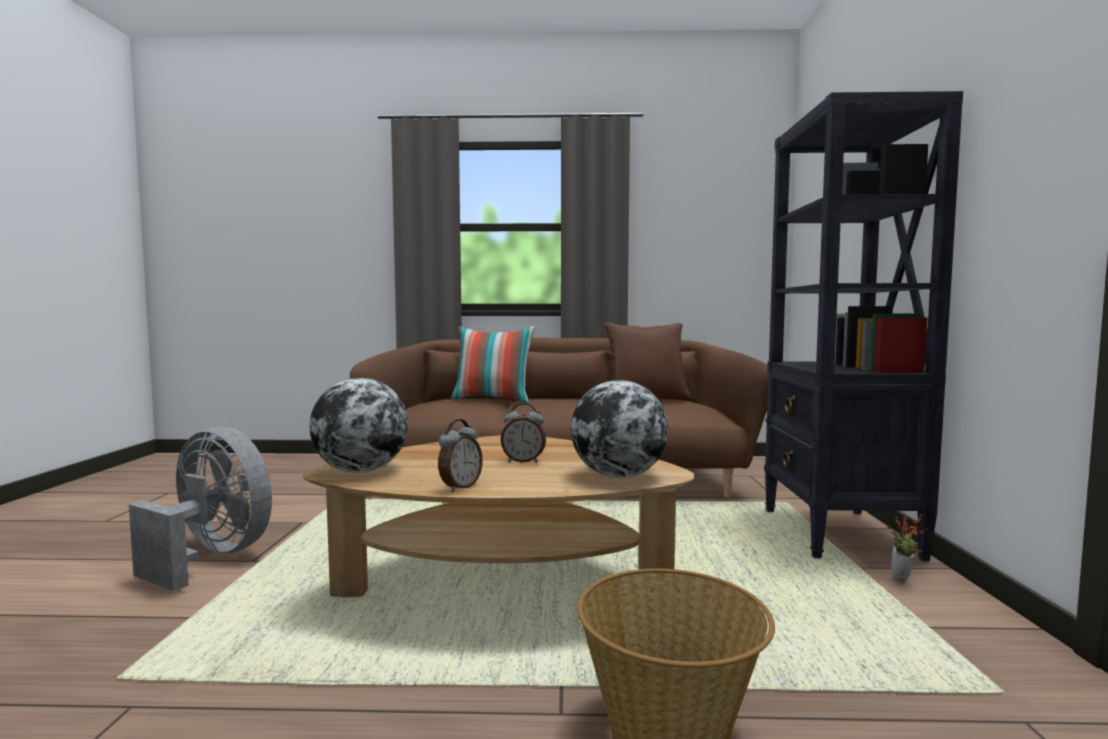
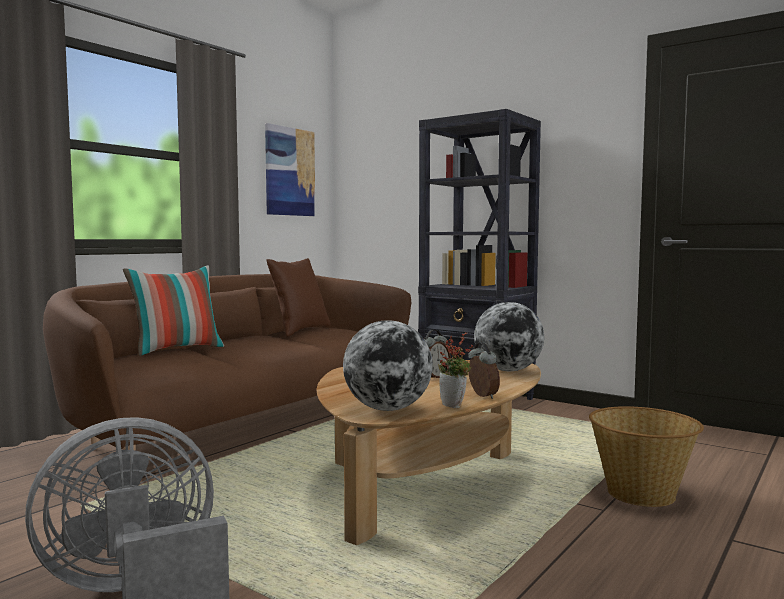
camera: 55 degrees left, 0 degrees up
(716, 228) = (290, 172): none -> picture
(903, 581) = (546, 410): potted plant -> potted plant (455, 405)

